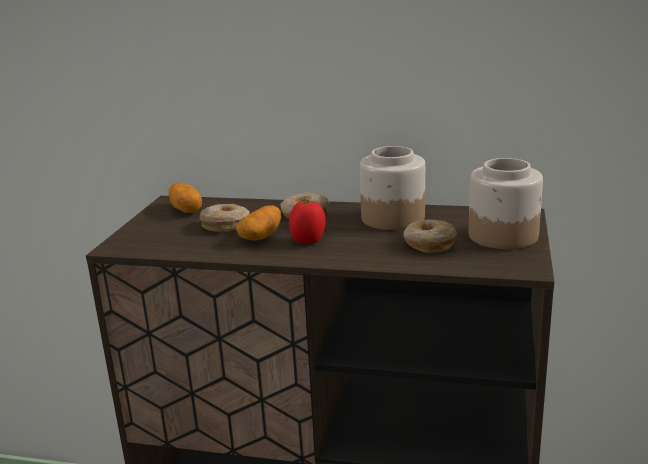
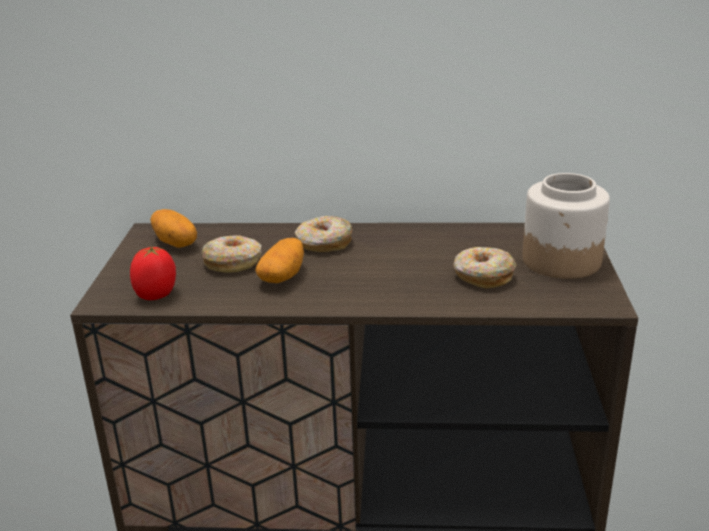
camera: 10 degrees left, 5 degrees up
(308, 241) = (342, 279): tomato -> tomato (156, 295)
(392, 218) = (427, 243): jar -> none

